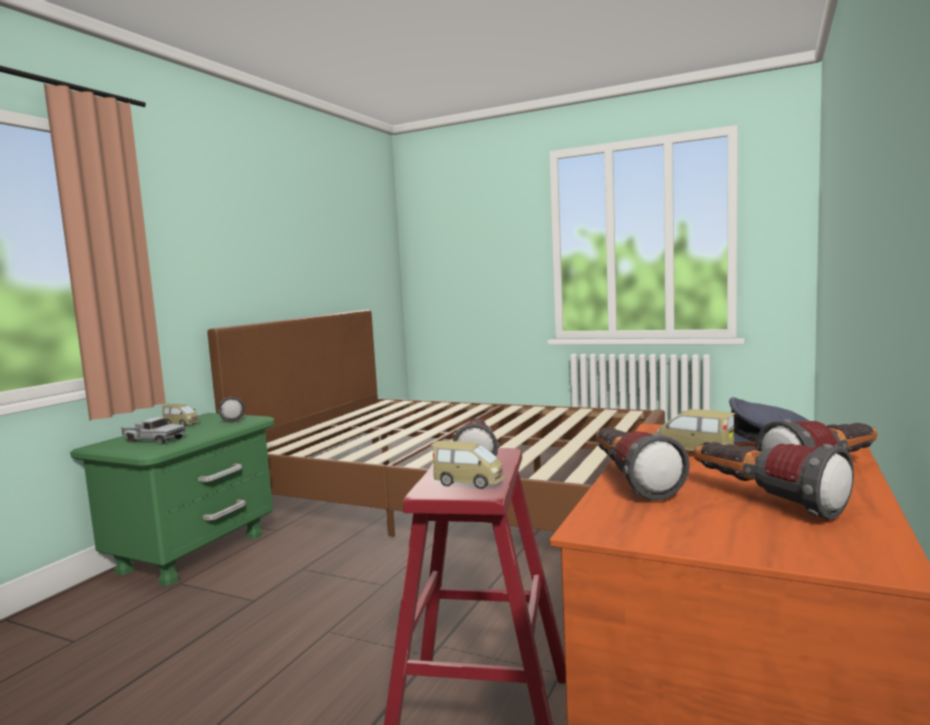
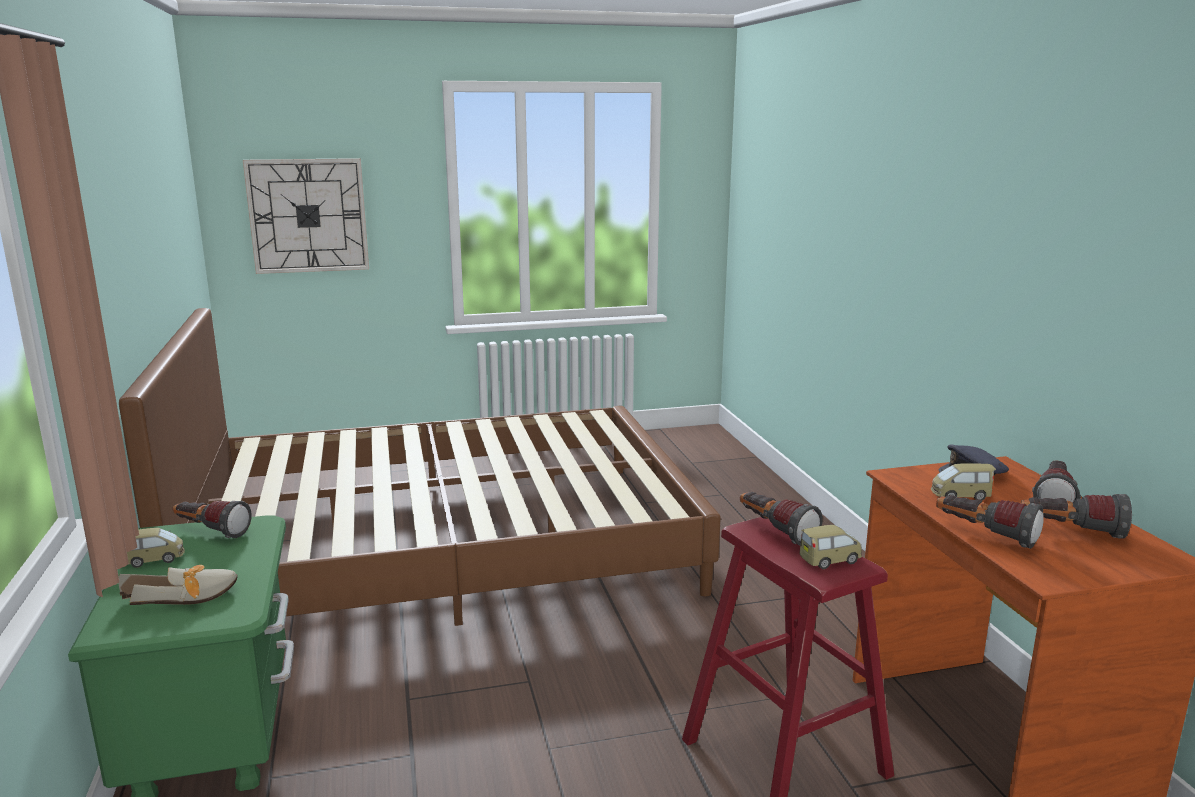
camera: 40 degrees left, 10 degrees up
(153, 440) = (188, 597): toy truck -> shoe
(459, 256) = (308, 215): none -> wall clock

